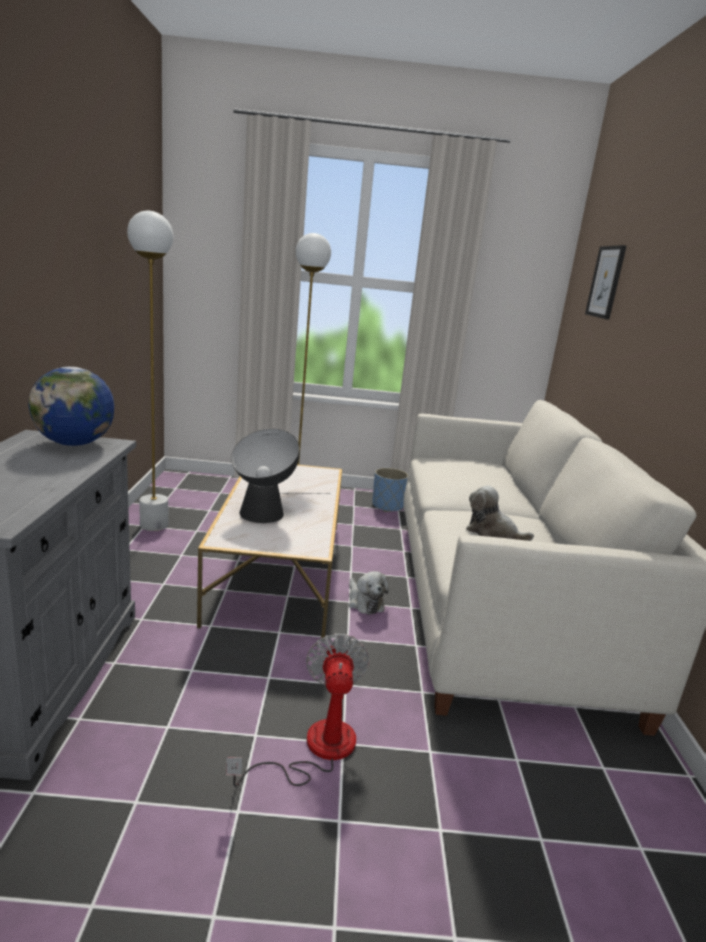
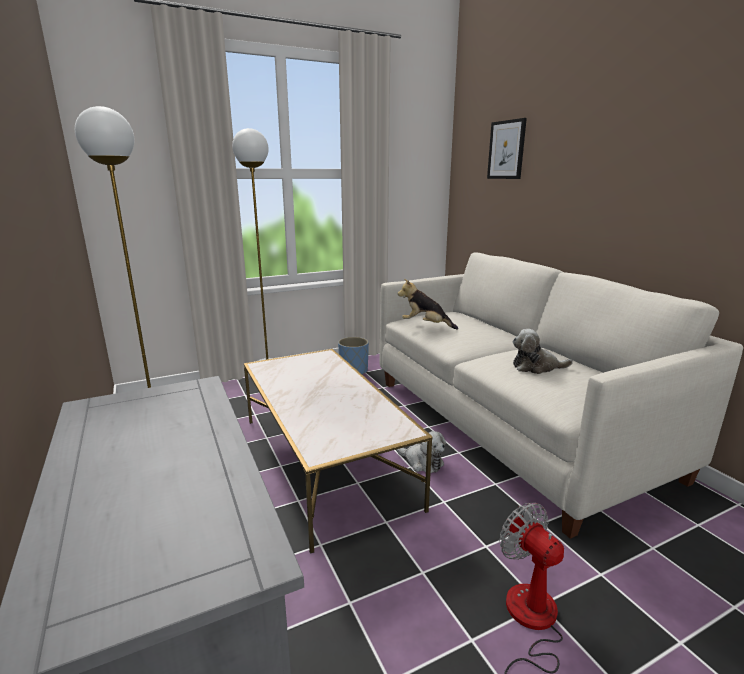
camera: 25 degrees left, 0 degrees up
(75, 444) = (158, 401): globe -> none
(266, 511) = (321, 408): table lamp -> none
(438, 467) = (425, 325): none -> plush toy

